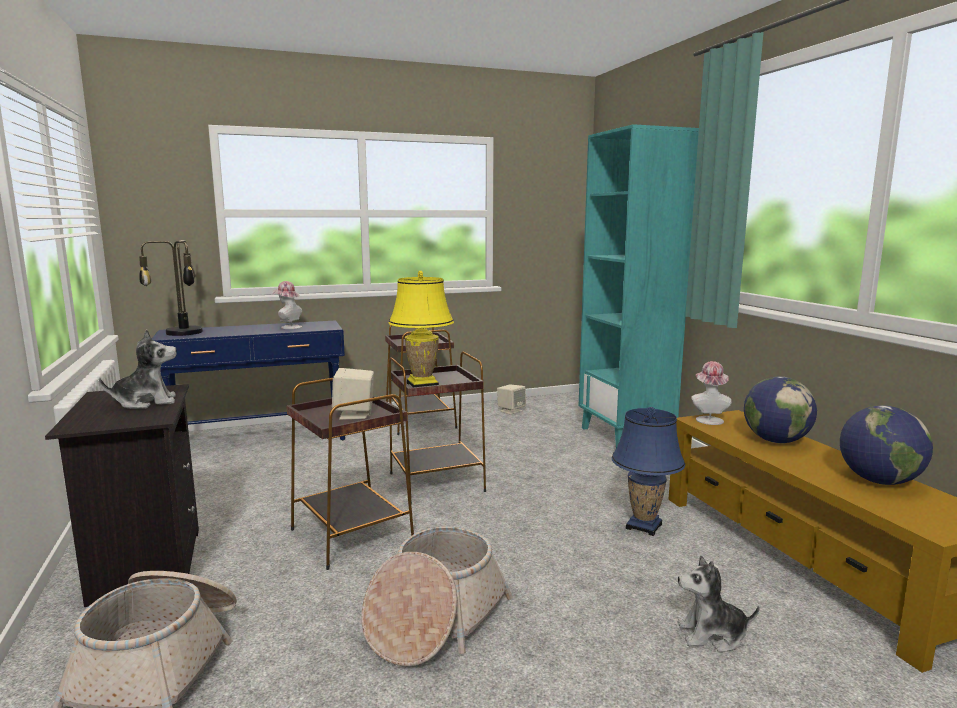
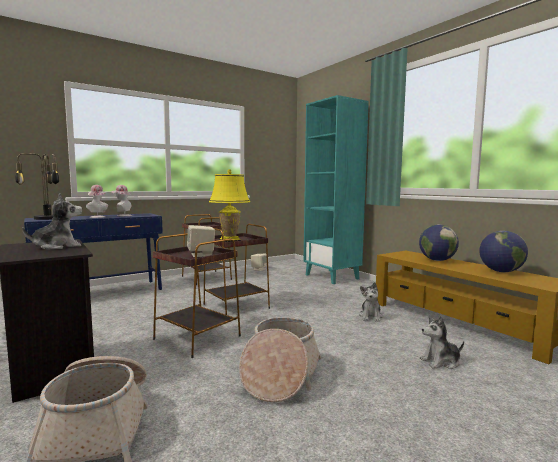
camera: 15 degrees left, 5 degrees down
(644, 526) = (370, 316): blue table lamp -> plush toy
(708, 419) = (395, 254): hat -> hat (98, 217)

